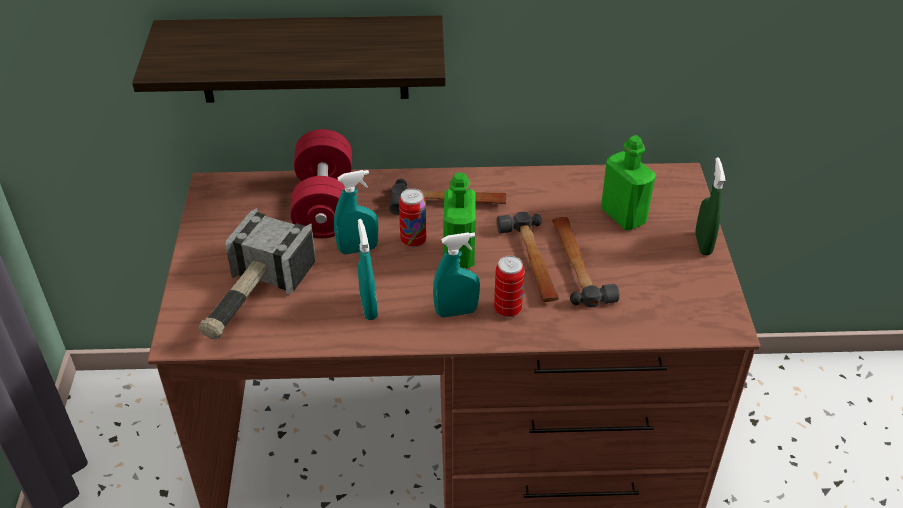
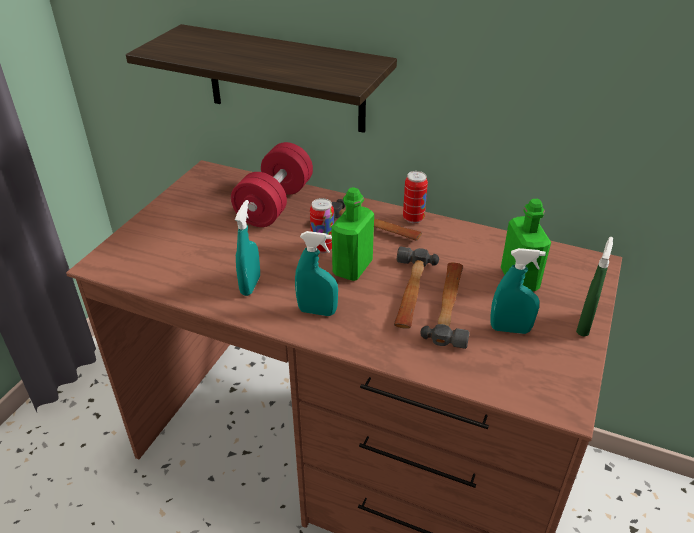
camera: 25 degrees right, 5 degrees down
(252, 297) = (171, 252): hammer -> none
(358, 249) = (275, 241): turquoise spray bottle -> turquoise spray bottle (510, 329)
(507, 309) = (362, 323): can -> can (413, 218)

